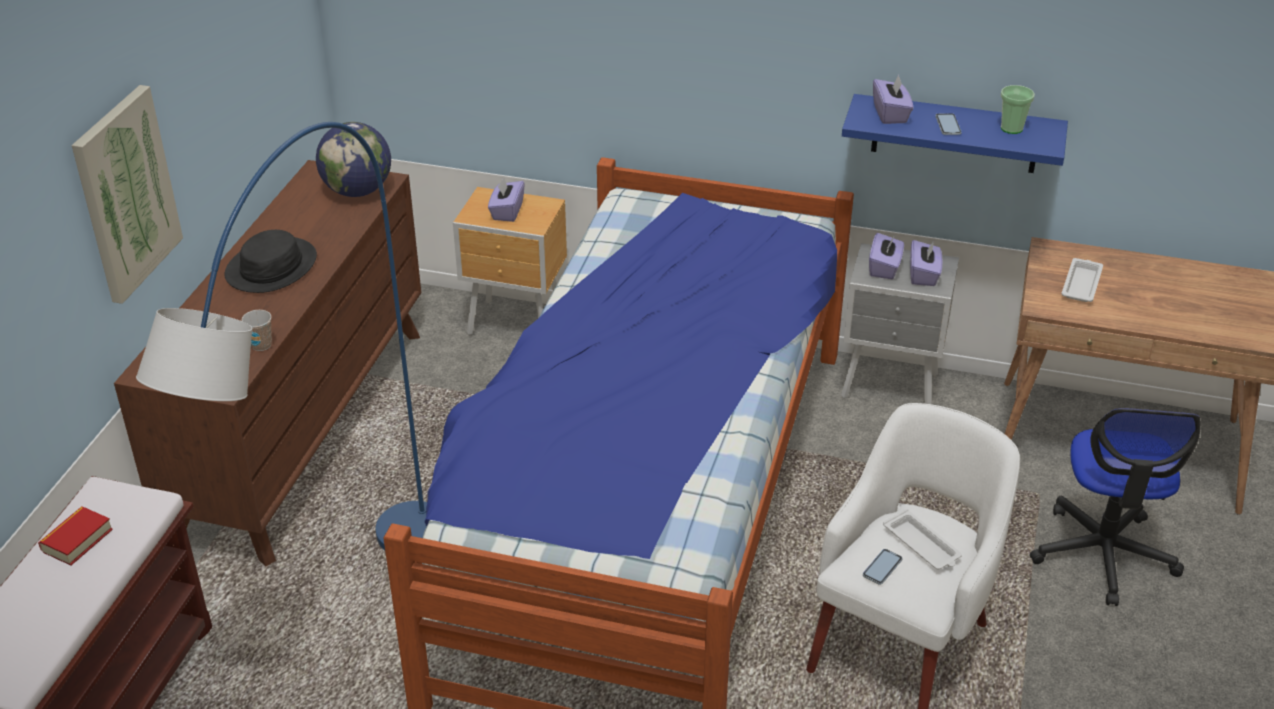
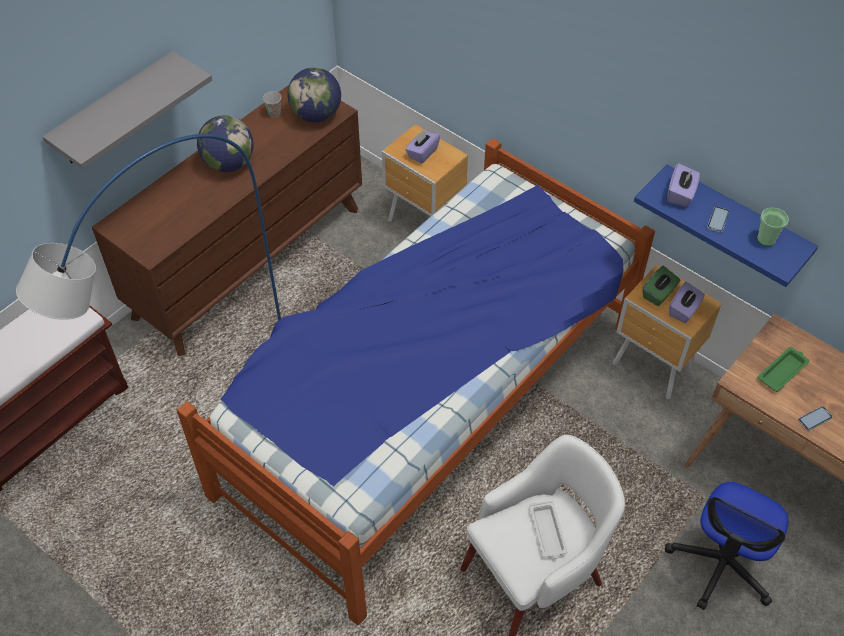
camera: 25 degrees right, 15 degrees up
(77, 540) = (30, 330): book -> none
(125, 194) = (115, 110): picture -> grey shelf
(261, 345) = (189, 227): cup -> cup (274, 113)
(272, 267) = (229, 164): black hat -> globe
(882, 567) = (509, 538): phone -> phone (815, 419)
(884, 268) = (659, 294): purple tissue box -> green tissue box
(891, 387) = (654, 368): grey nightstand -> brown nightstand
(1081, 284) = (783, 371): white tray -> green tray

